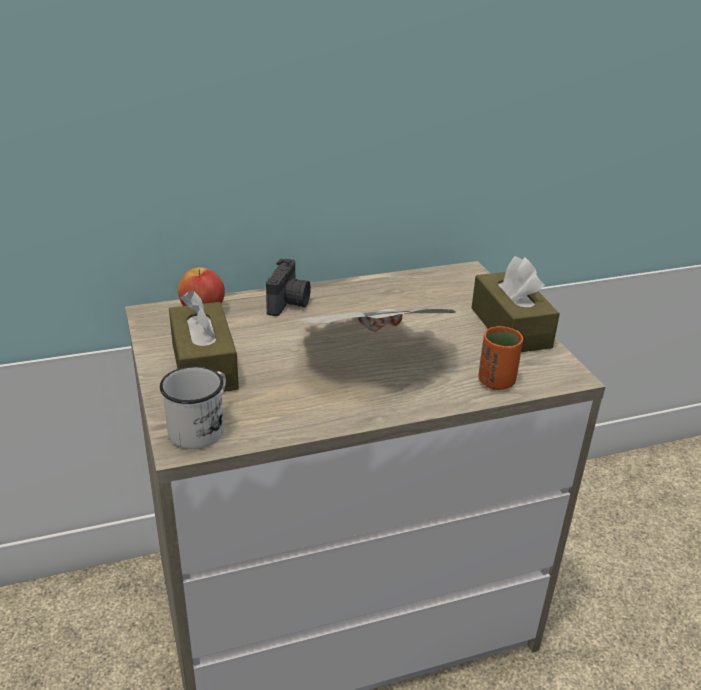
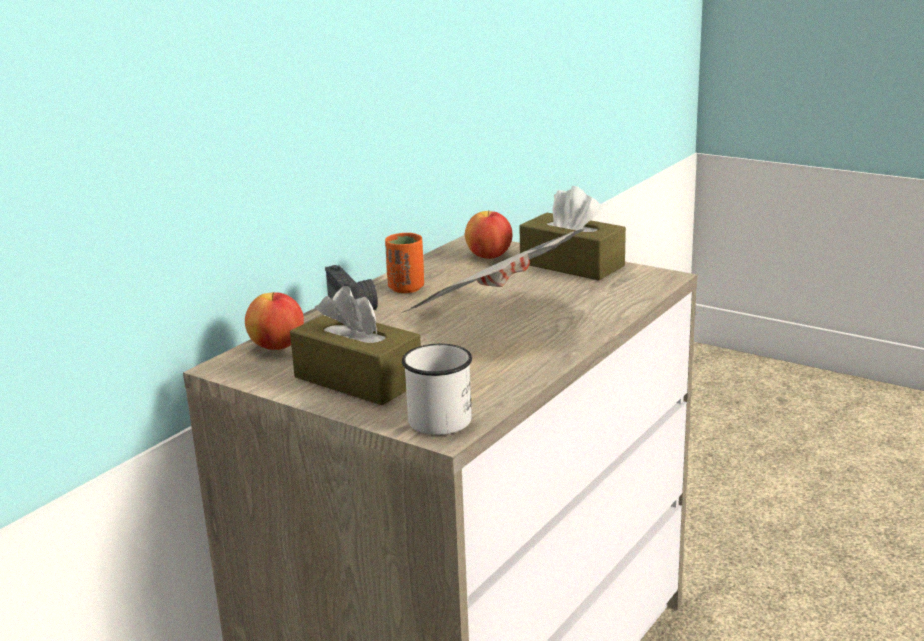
camera: 35 degrees left, 10 degrees down
(458, 291) = (489, 256): none -> apple
(496, 382) = (620, 299): orange cup -> orange cup (406, 288)

